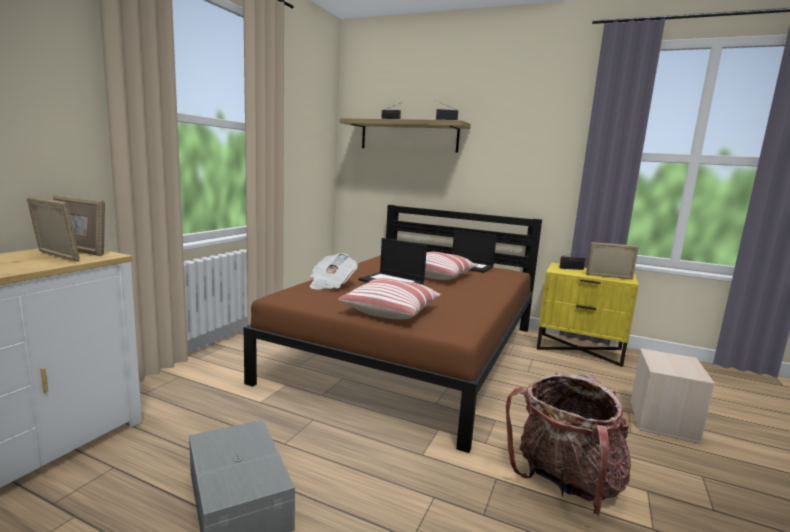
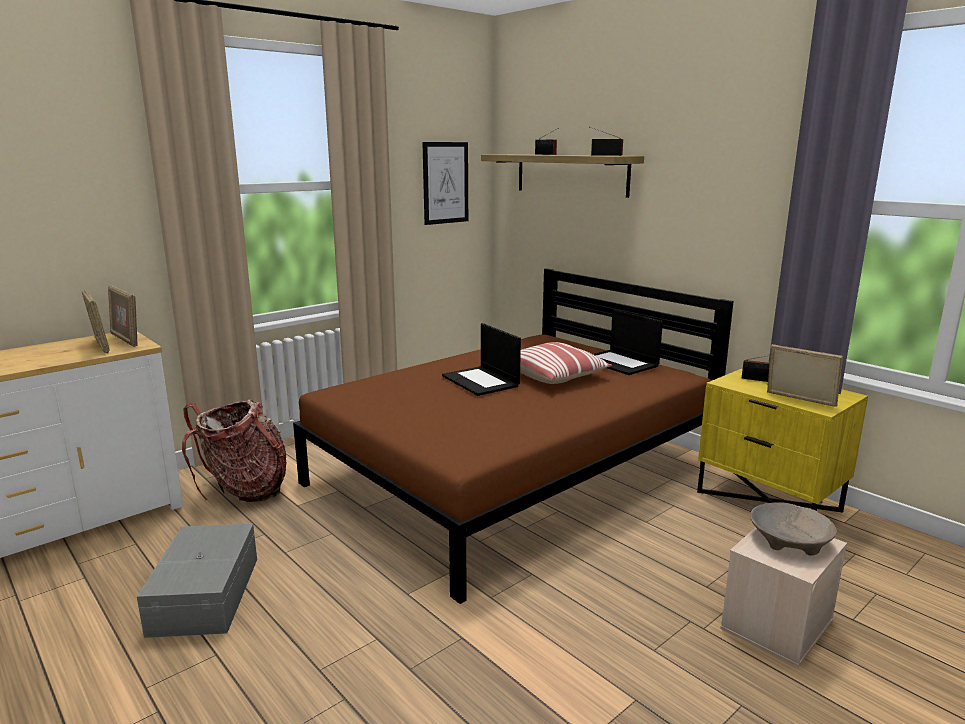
camera: 25 degrees right, 5 degrees up
(311, 137) = (445, 183): none -> picture
(331, 284) = (403, 380): newspaper -> none
(391, 311) = (425, 423): pillow -> none
(565, 484) = (536, 664): backpack -> backpack (244, 490)
(670, 360) = (789, 540): none -> beige bowl

